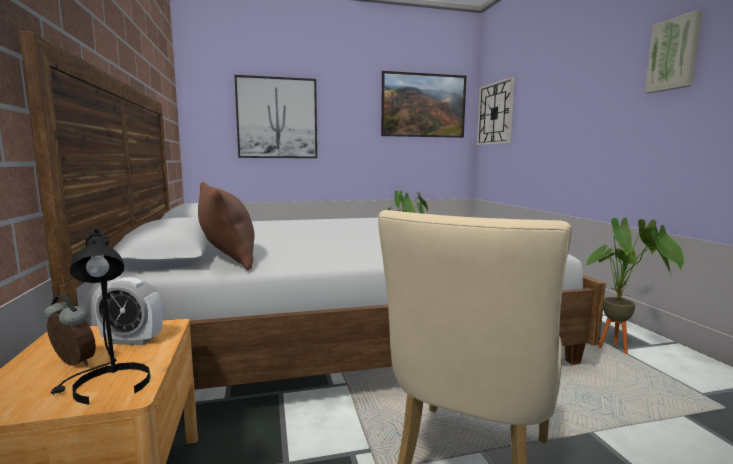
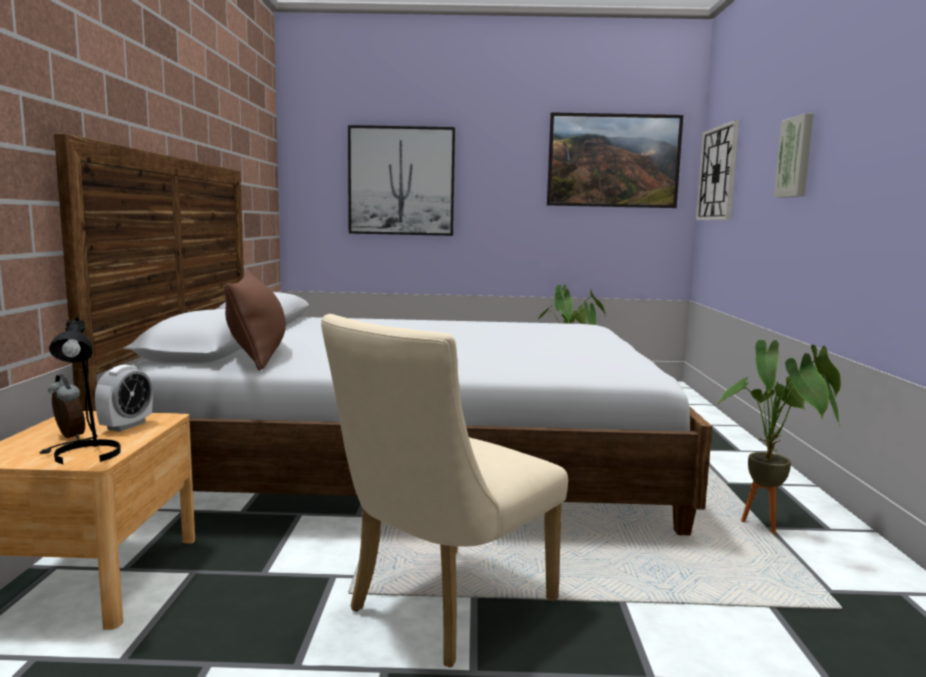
camera: 15 degrees right, 0 degrees up
(132, 340) = (126, 426): alarm clock -> alarm clock turned 90 degrees counterclockwise
(674, 54) = (891, 104): picture -> picture (796, 157)

